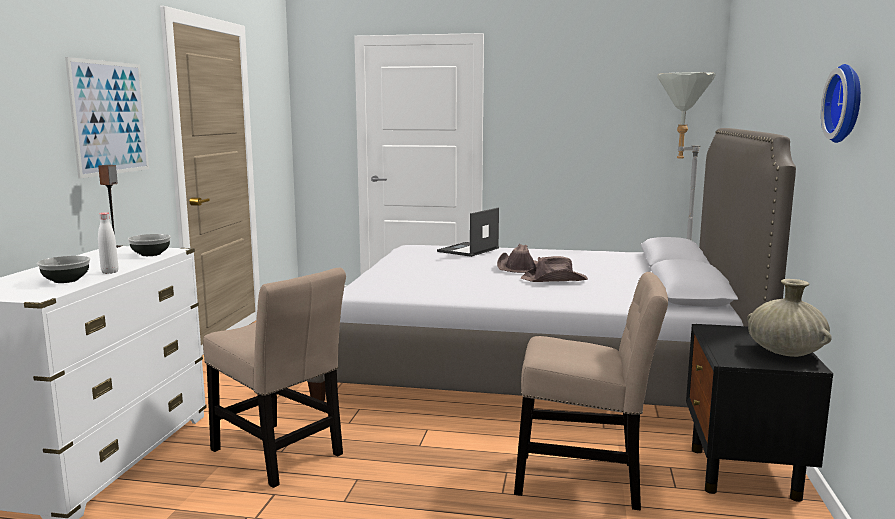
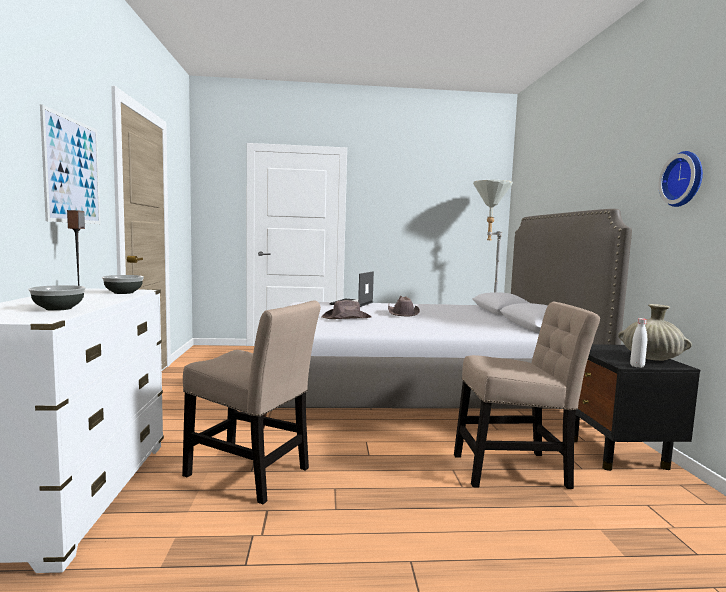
camera: 15 degrees left, 5 degrees down
(110, 272) = (99, 303): white bottle -> white bottle (637, 366)
(554, 279) = (437, 320): brown hat -> brown hat (347, 318)

